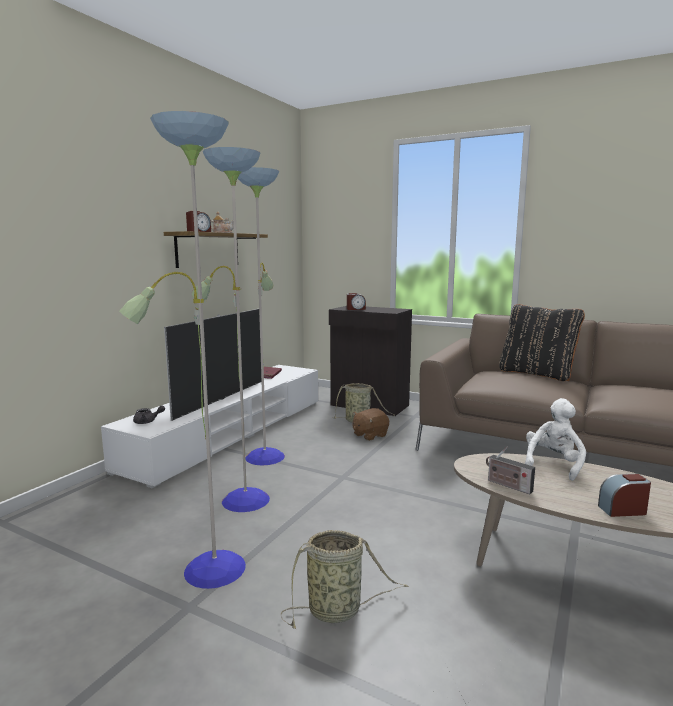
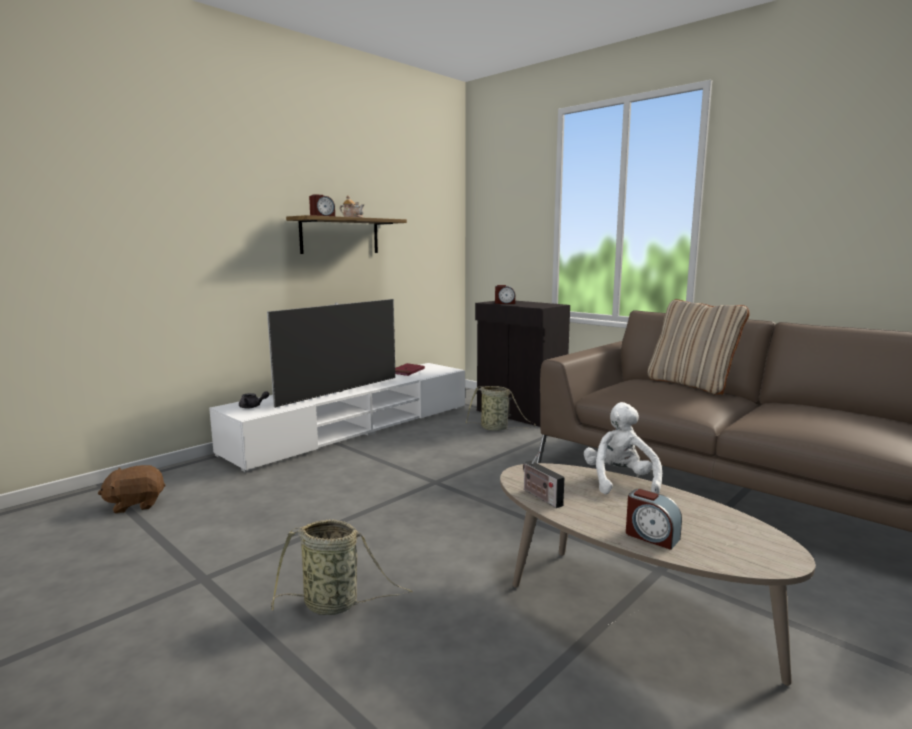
camera: 15 degrees right, 0 degrees up
(242, 499) = (319, 492): floor lamp -> none
(369, 435) = (496, 444): brown plush toy -> brown plush toy (136, 504)
(537, 374) = (691, 385): black pillow -> beige pillow
(553, 464) = (620, 482): white plush toy -> white plush toy turned 45 degrees counterclockwise
(622, 510) = (651, 536): alarm clock -> alarm clock turned 150 degrees counterclockwise

